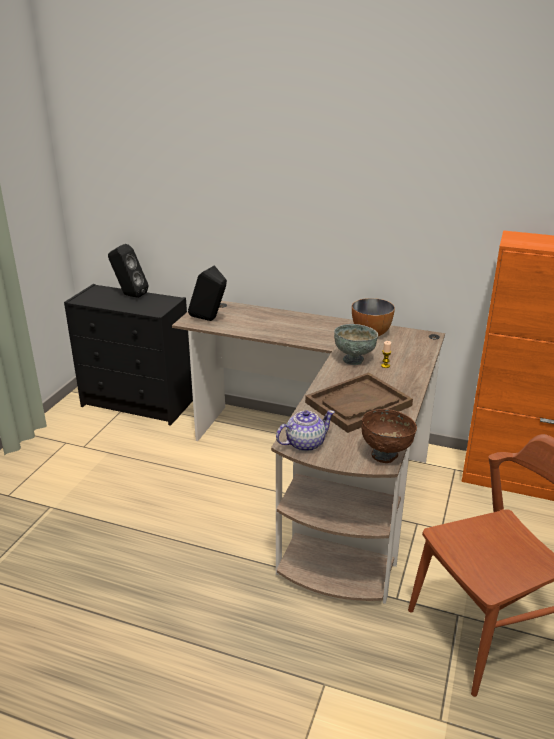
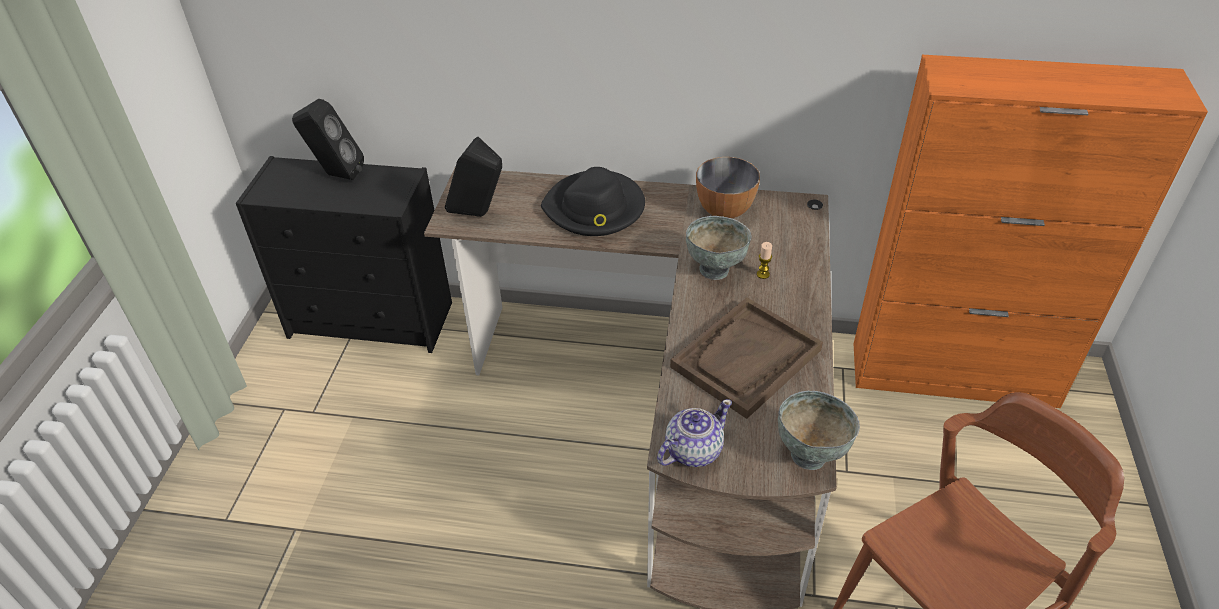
camera: 10 degrees left, 15 degrees up
(285, 324) = (595, 208): none -> black hat
(385, 454) = (810, 453): brown bowl -> grey bowl

